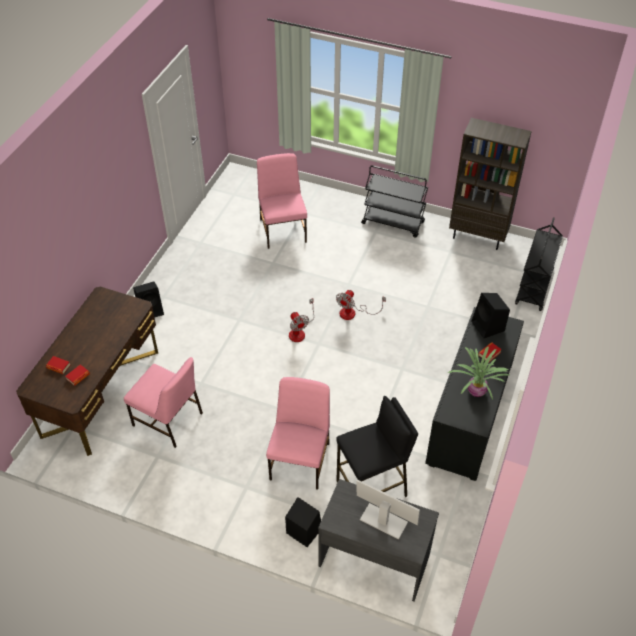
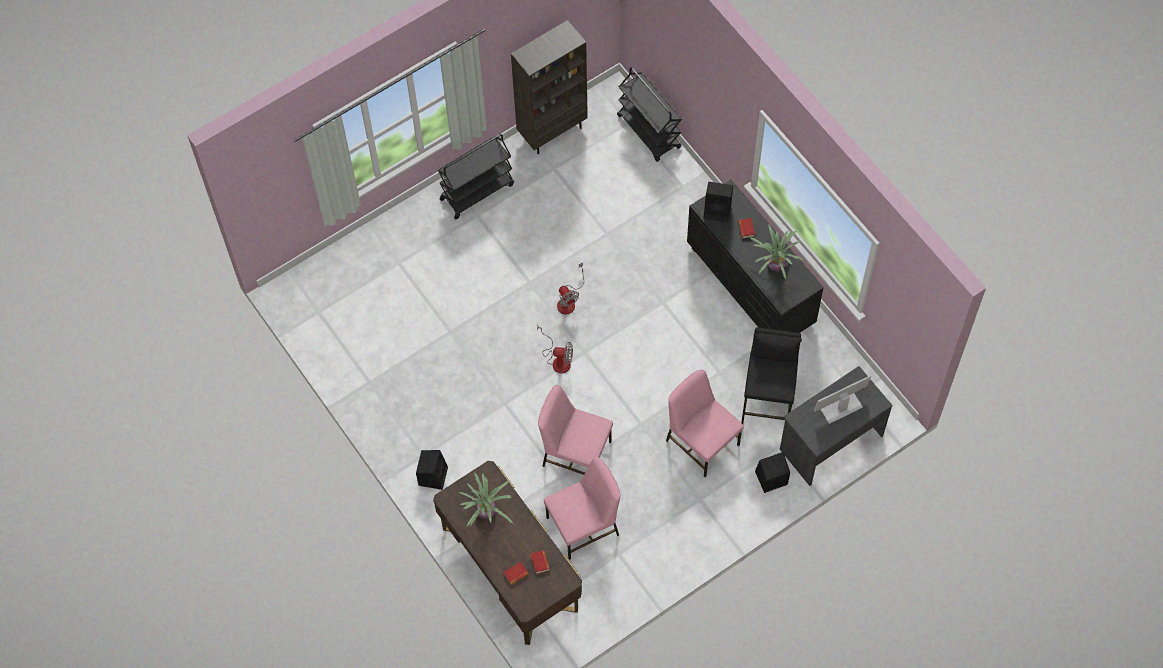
camera: 55 degrees left, 15 degrees up
(104, 322) = (486, 512): none -> potted plant
(283, 230) = (409, 295): pink chair -> pink chair (575, 452)

